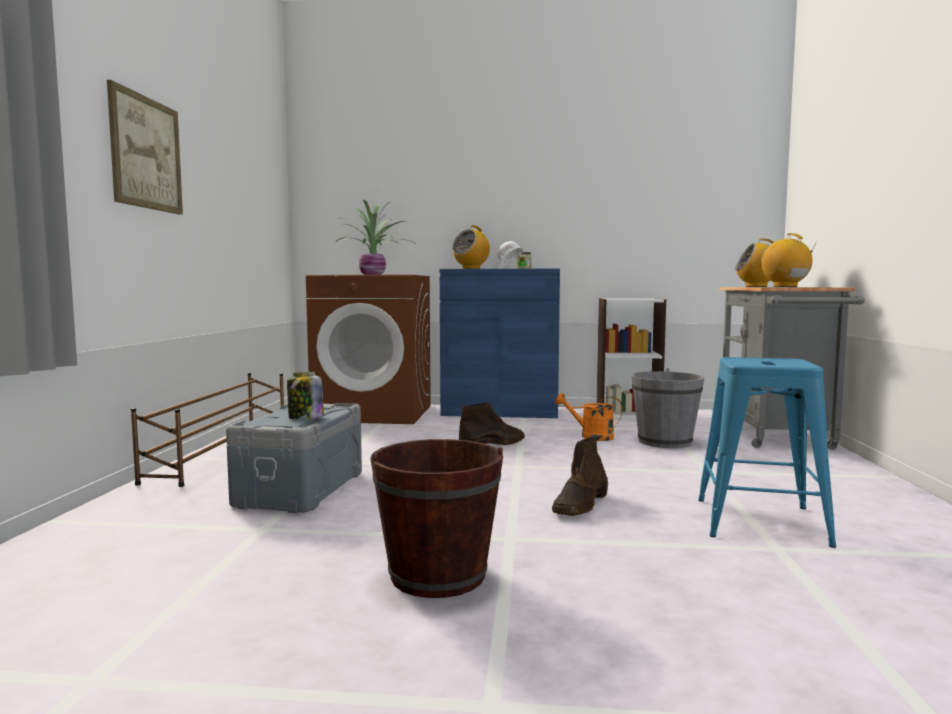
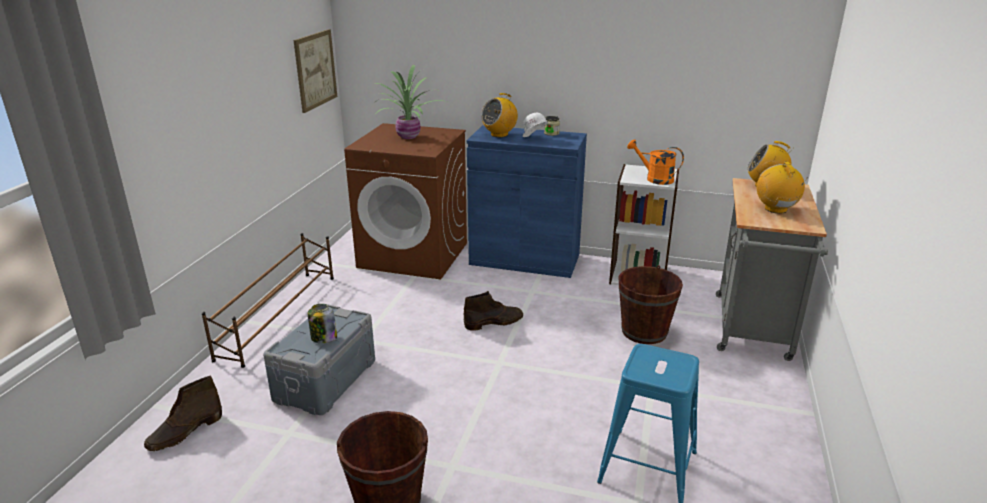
camera: 10 degrees right, 20 degrees up
(146, 153) = (188, 104): picture -> picture (315, 70)
(580, 505) = (522, 427): brown boot -> brown boot (185, 432)
(591, 436) = (584, 316): orange watering can -> orange watering can (654, 179)
(665, 441) = (644, 331): grey bucket -> brown bucket

